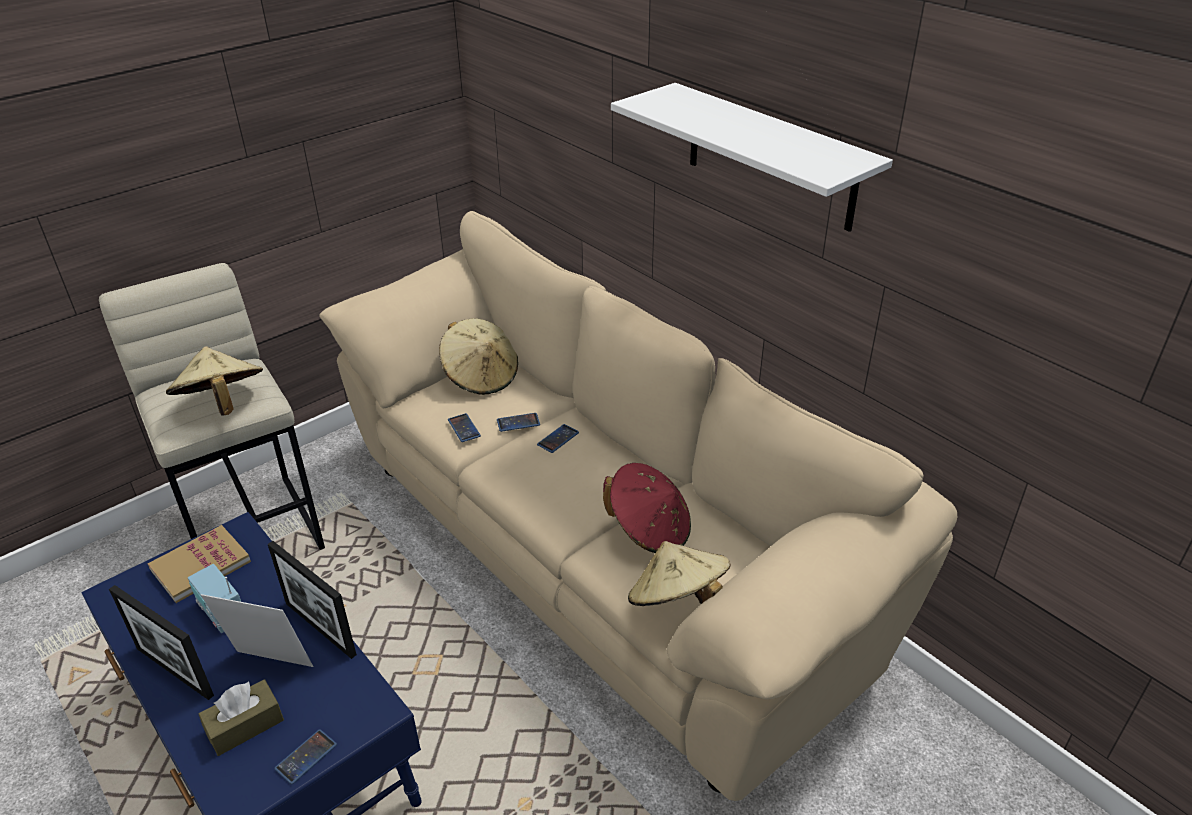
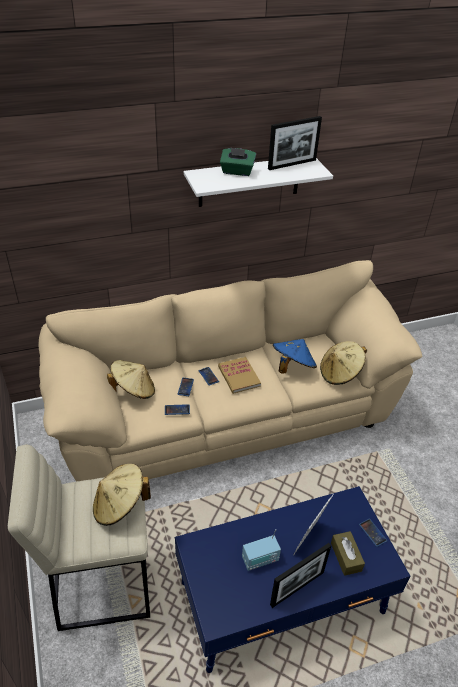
camera: 70 degrees left, 5 degrees up
(200, 565) = (214, 567): book -> book (239, 376)
(320, 628) = (291, 513): picture frame -> picture frame (292, 164)
(649, 530) = (292, 366): red hat -> blue hat
(722, 113) = (237, 172): none -> green tissue box

